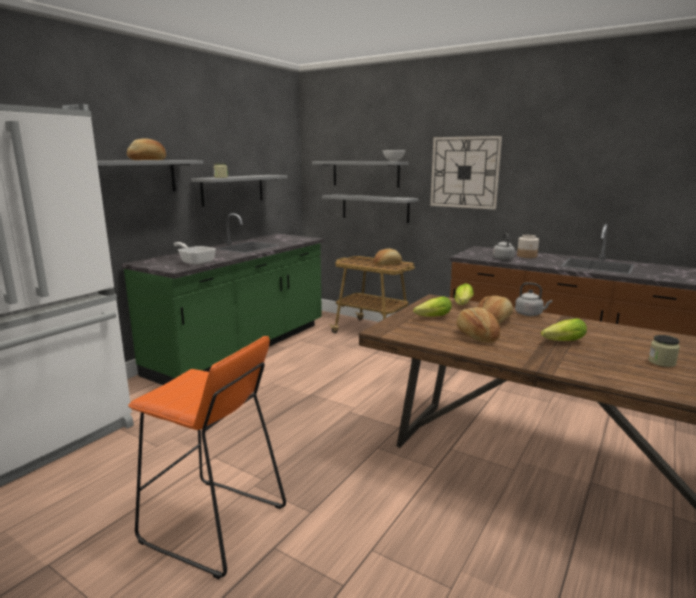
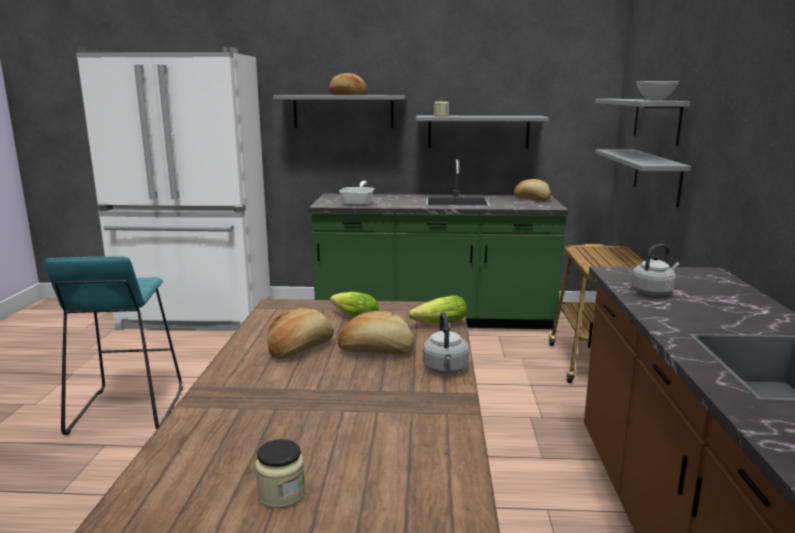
camera: 60 degrees right, 0 degrees up
(213, 525) = (126, 410): orange stool -> turquoise stool
(387, 264) = (618, 266): bread -> bread (532, 199)
(464, 172) = (738, 124): wall clock -> none
(527, 256) = (719, 304): jar -> none
(561, 342) = (322, 402): lettuce -> none

